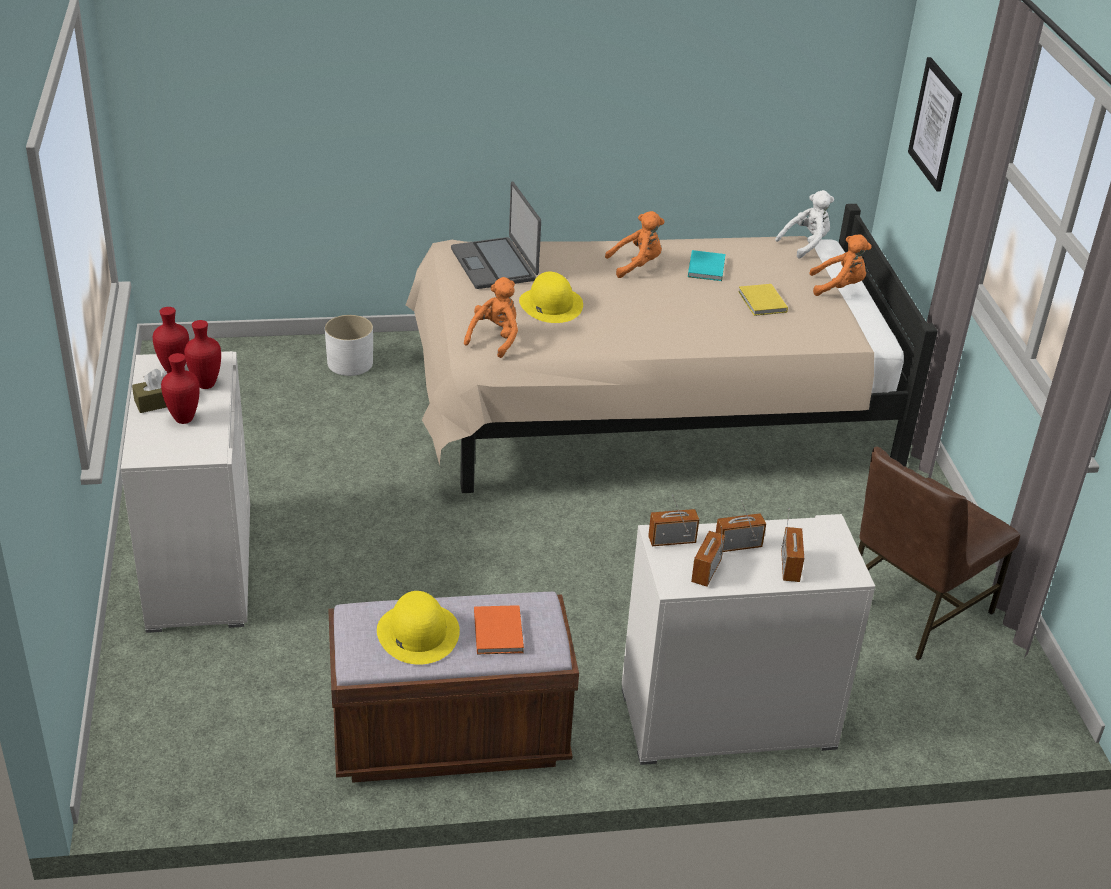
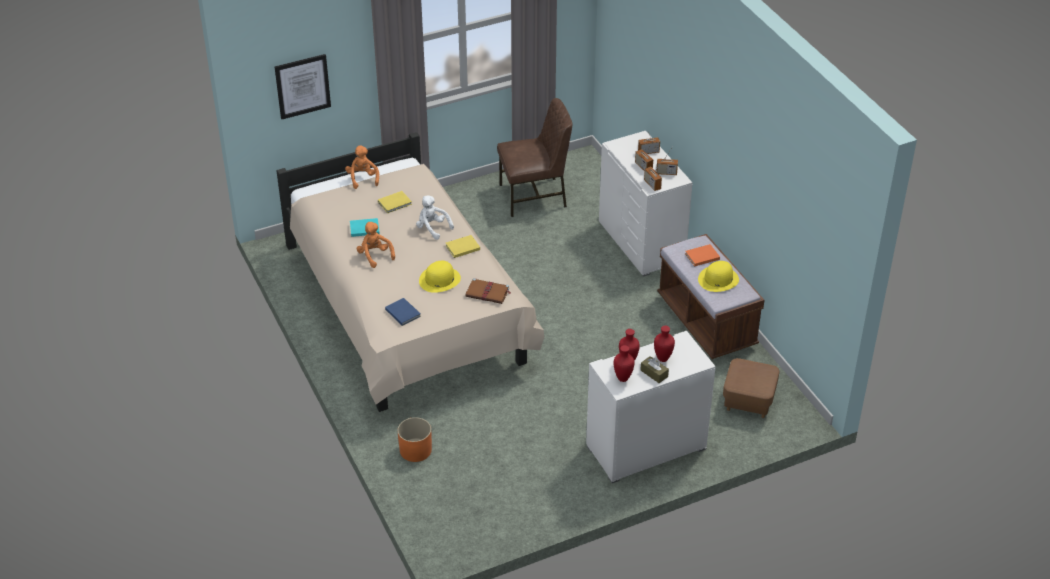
camera: 105 degrees left, 5 degrees up
(213, 725) = (748, 401): none -> brown ottoman
(350, 363) = (415, 450): white planter -> orange planter
(495, 264) = (402, 312): laptop -> blue book
(495, 338) = (488, 293): orange plush toy -> brown book
(620, 337) = (461, 247): none -> yellow book
(806, 244) = (314, 195): white plush toy -> white plush toy (432, 228)
(913, 609) = (534, 196): brown chair -> brown chair turned 45 degrees counterclockwise

